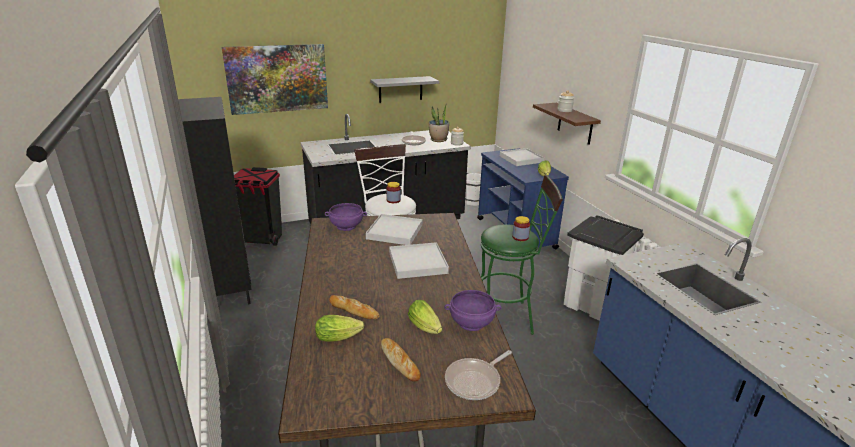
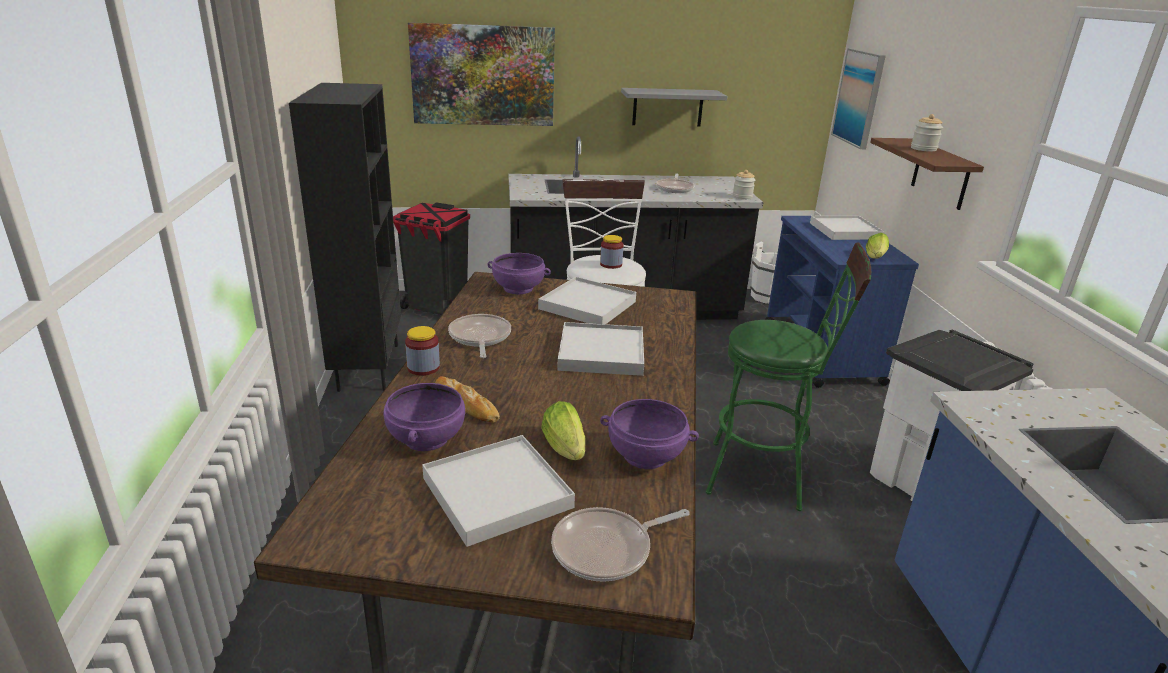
camera: 15 degrees right, 0 degrees up
(339, 264) = (480, 337): none -> frying pan
(340, 337) = (425, 438): lettuce -> purple bowl
(399, 362) = (497, 493): bread -> white tray
(438, 140) = (715, 190): potted plant -> none
(516, 76) = (859, 98): none -> picture
(520, 237) = (794, 342): jar -> jar (423, 368)

